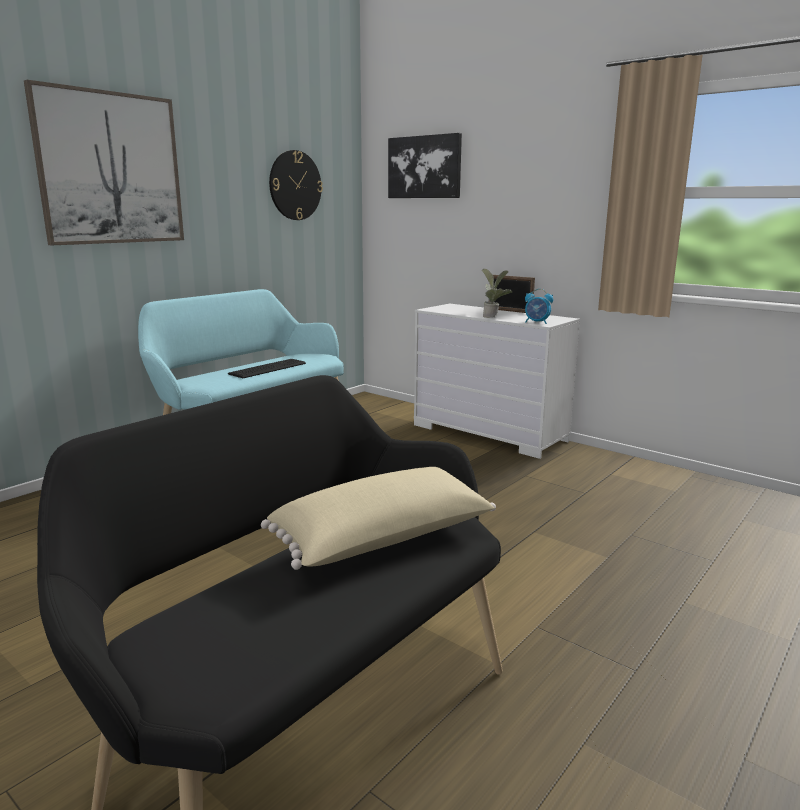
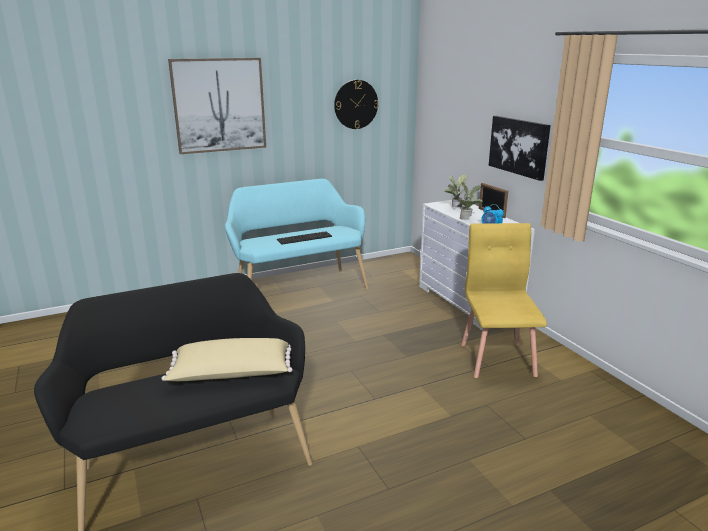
camera: 25 degrees right, 5 degrees up
(424, 167) = (451, 92): picture -> picture (519, 146)
(460, 310) = (454, 208): none -> potted plant
(587, 484) = (497, 359): none -> yellow chair

